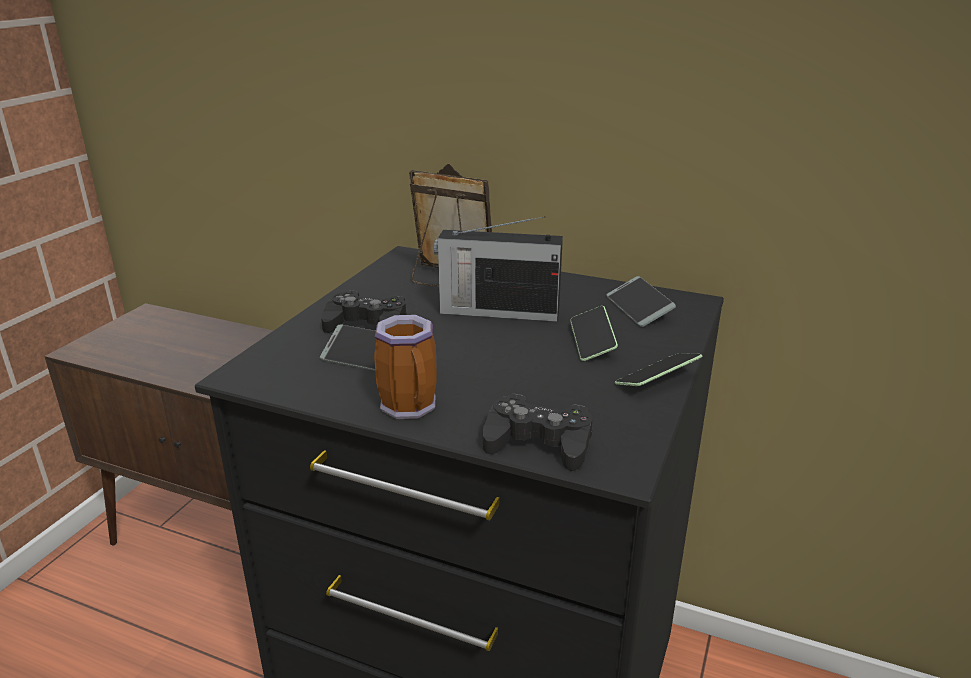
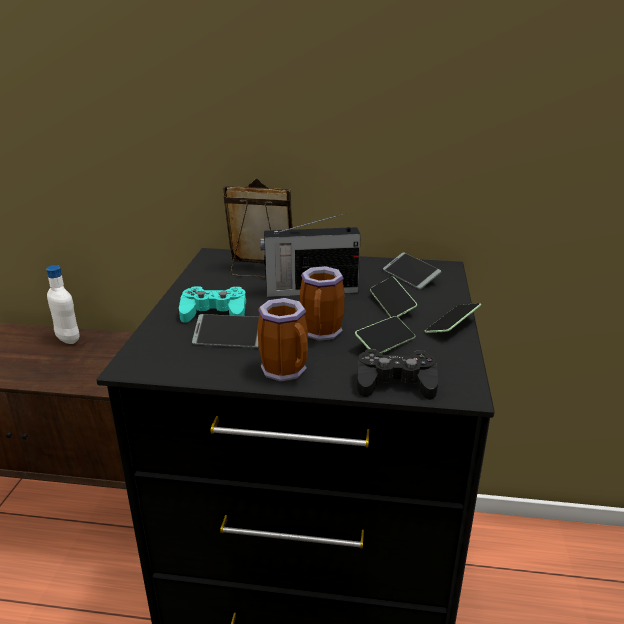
camera: 15 degrees left, 0 degrees up
(246, 339) = (68, 339): none -> white bottle
(367, 325) = (214, 312): black game controller -> turquoise game controller
(482, 367) = (322, 333): none -> mug
(554, 391) = (385, 343): none -> phone

